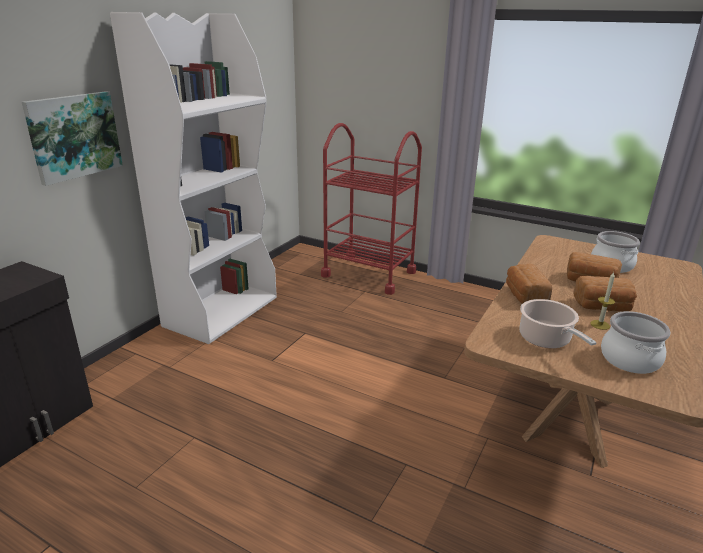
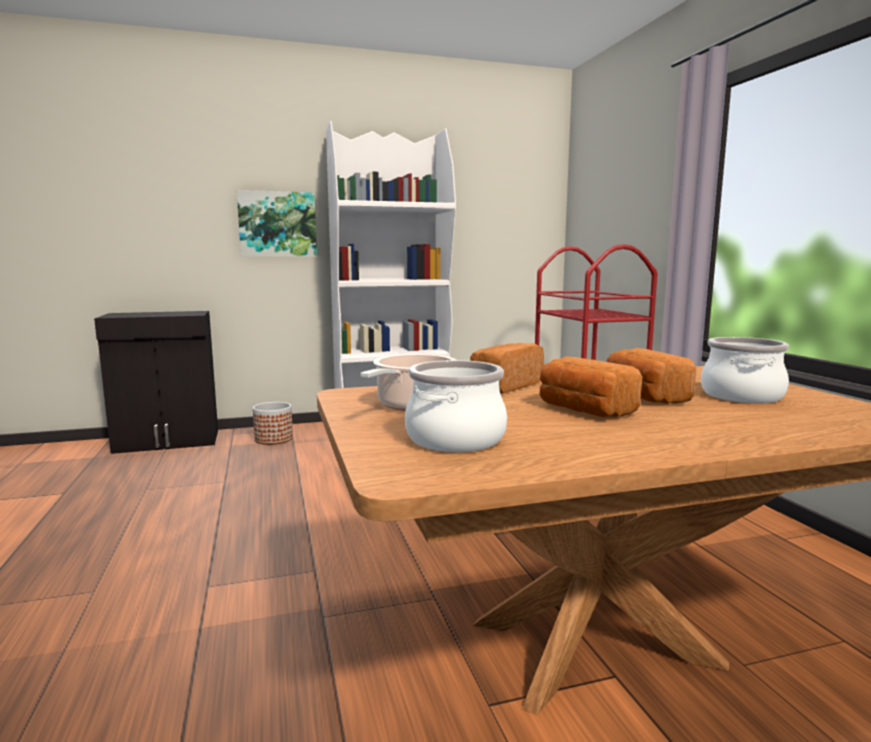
camera: 45 degrees right, 15 degrees down
(141, 371) = (273, 439): none -> planter
(600, 325) = (523, 416): candle -> none

